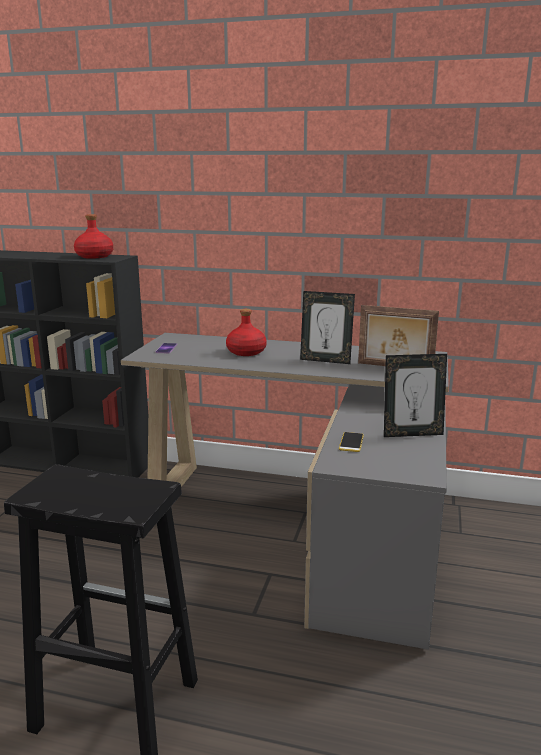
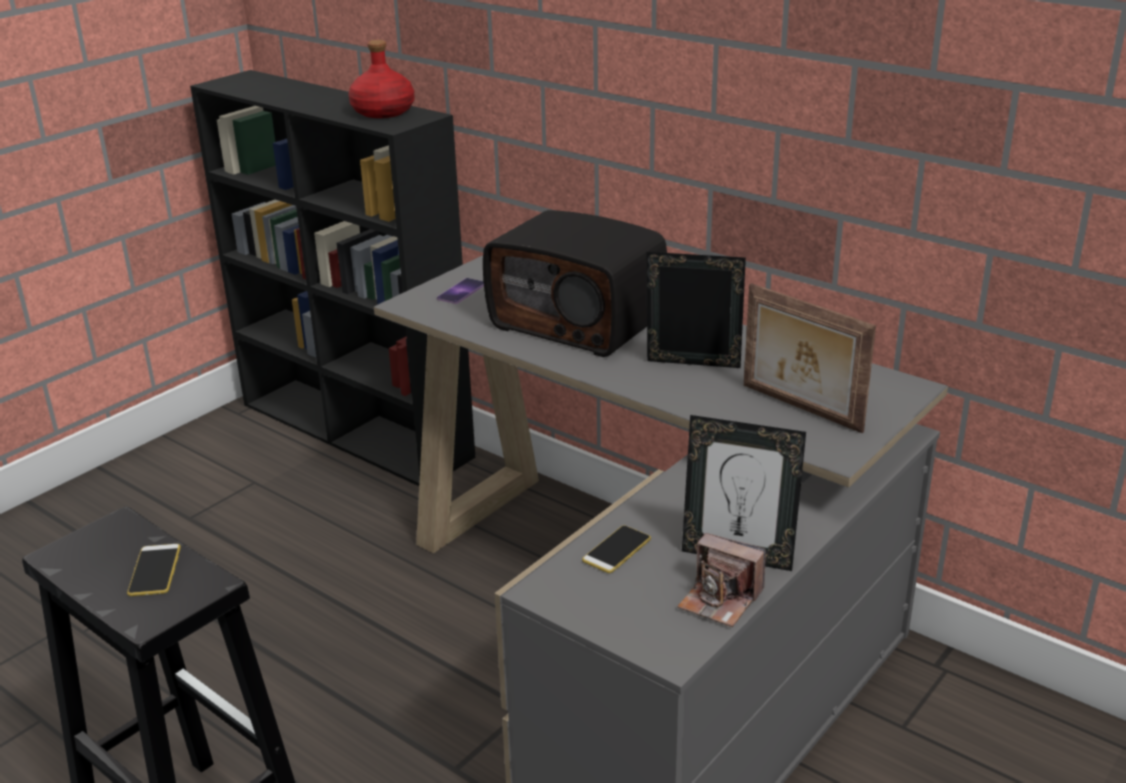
camera: 25 degrees right, 10 degrees up
(111, 489) = (154, 571): none -> phone
(246, 352) = (579, 322): red bottle -> radio
(325, 360) = (692, 368): picture frame -> picture frame turned 150 degrees clockwise
(424, 451) = (720, 600): none -> camera

